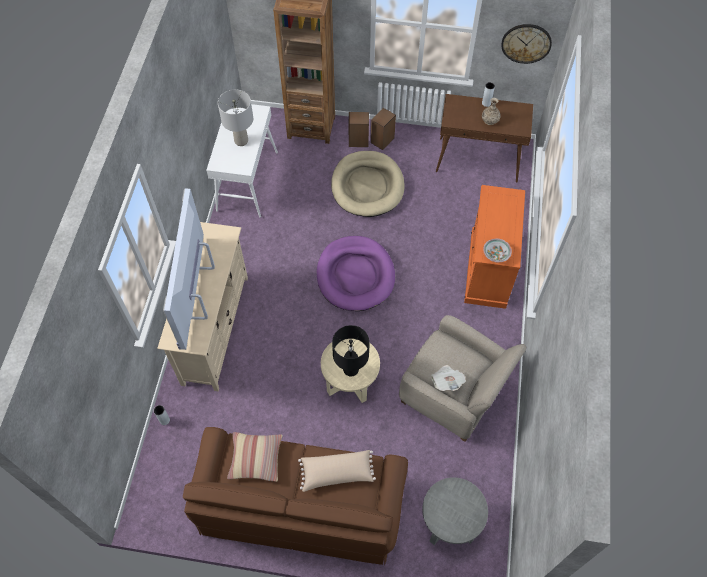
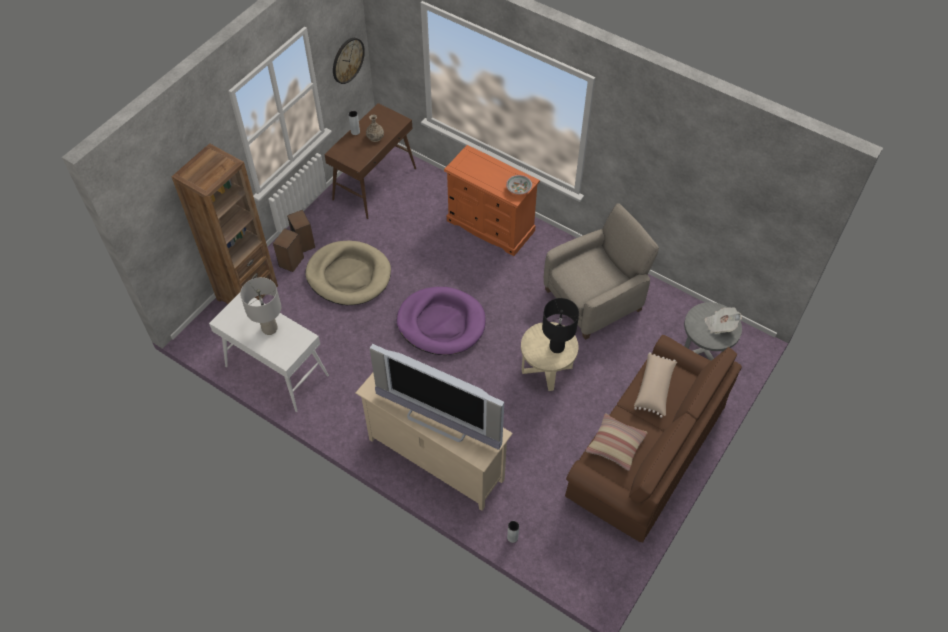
camera: 65 degrees left, 5 degrees down
(447, 381) = (605, 281): newspaper -> newspaper (720, 325)

